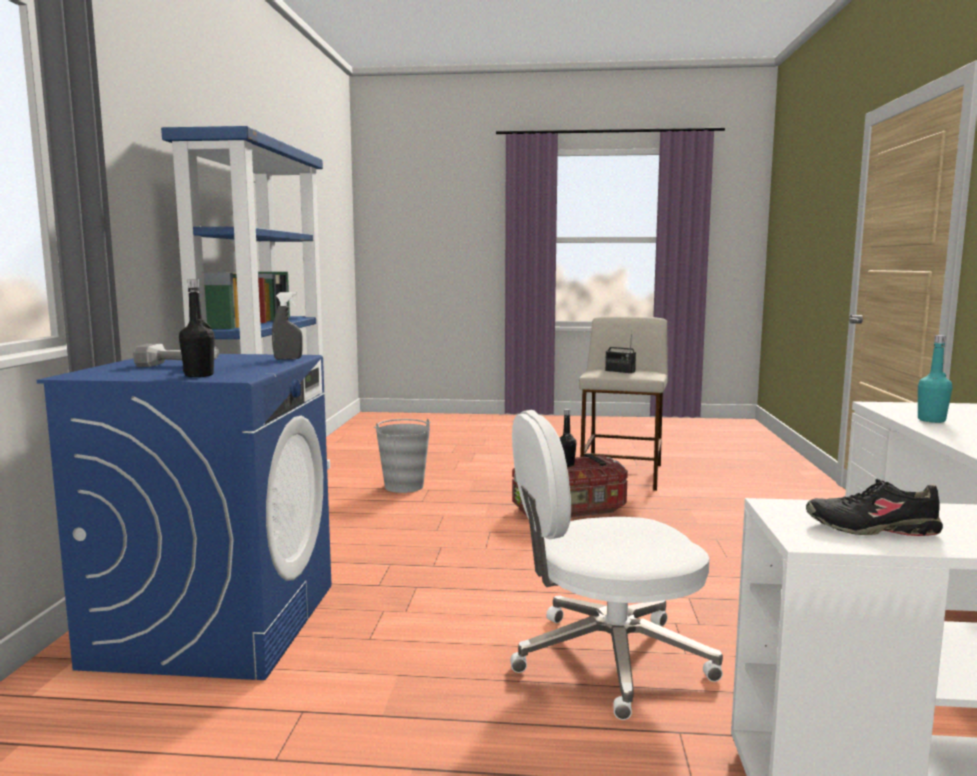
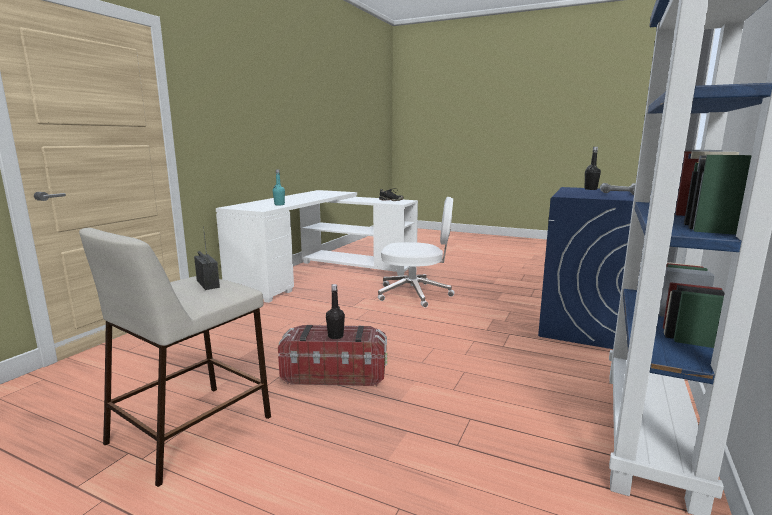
camera: 160 degrees left, 5 degrees up
(288, 359) = (566, 194): grey spray bottle -> none
(404, 486) = (489, 461): grey bucket -> none

